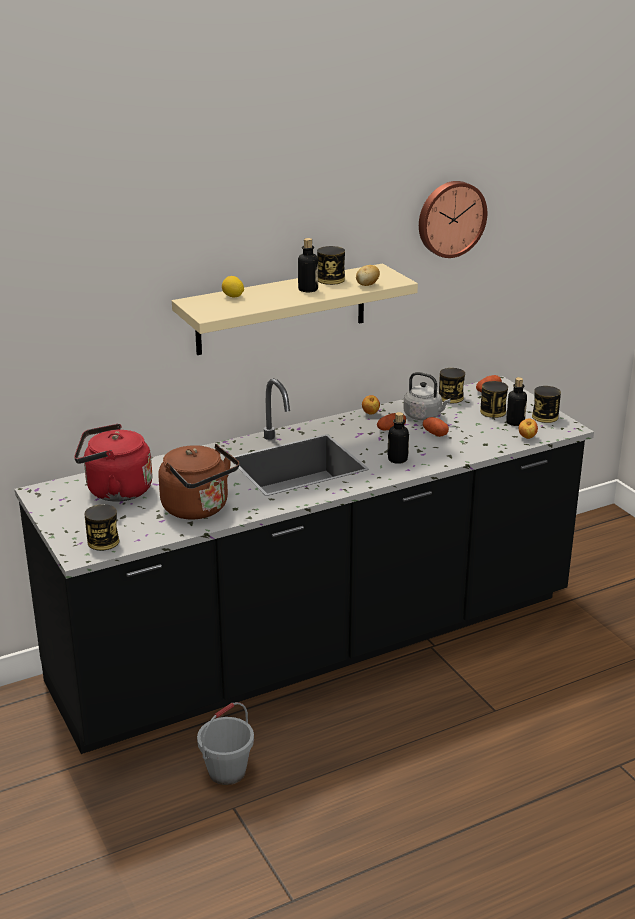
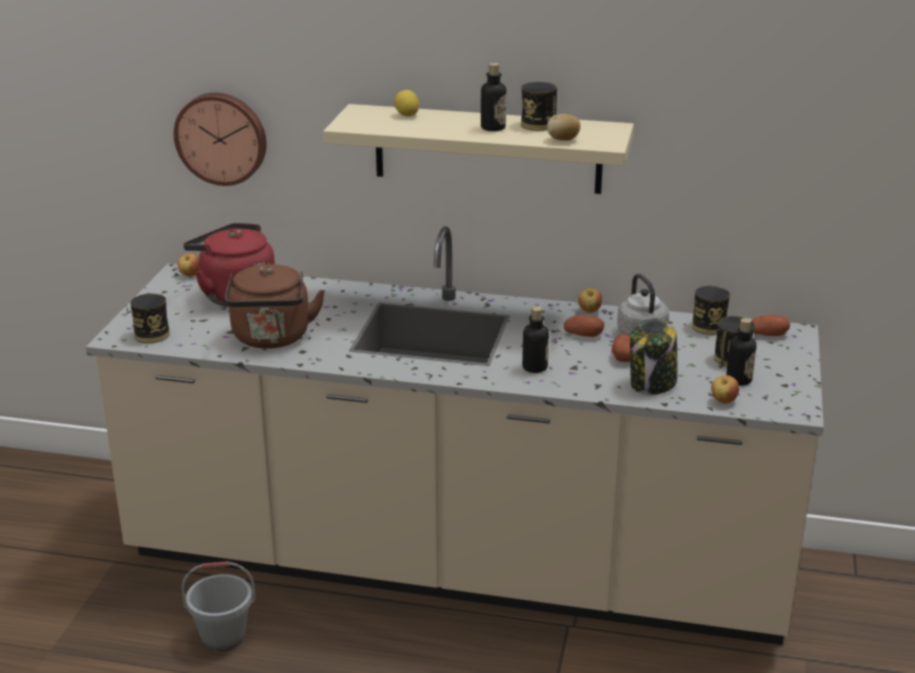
camera: 40 degrees right, 0 degrees up
(51, 490) = (190, 275): none -> apple
(317, 644) = (457, 564): black counter -> beige counter
(450, 218) = (744, 85): wall clock -> wall clock (222, 137)
(476, 443) = (652, 384): none -> jar
(545, 417) = (788, 387): can -> none

